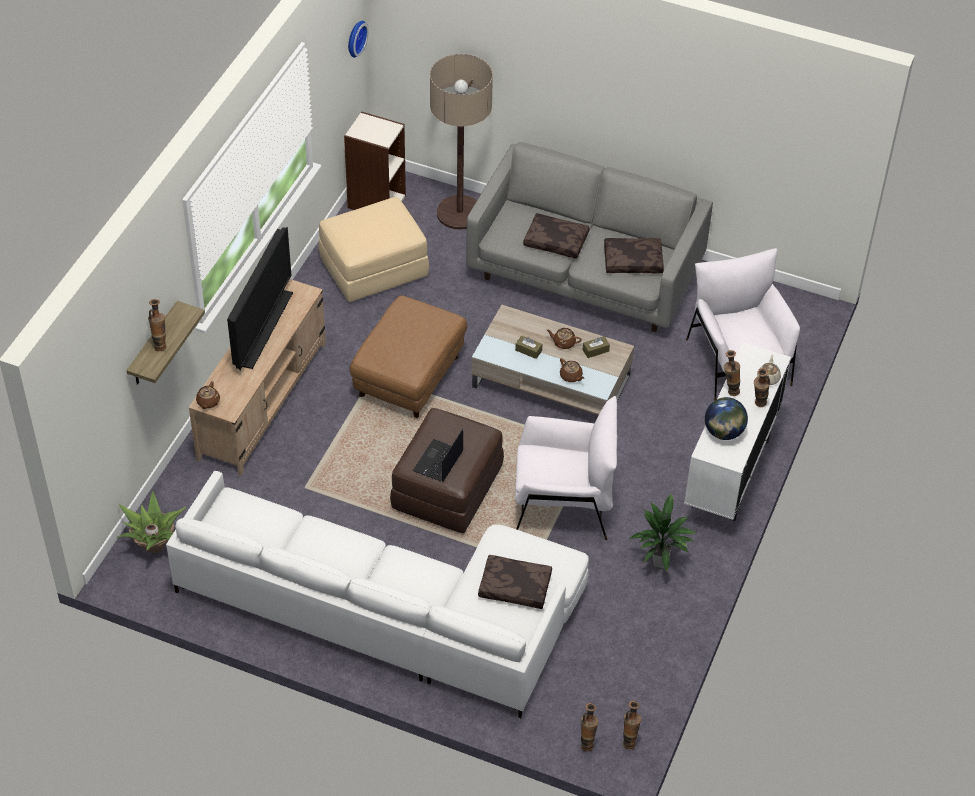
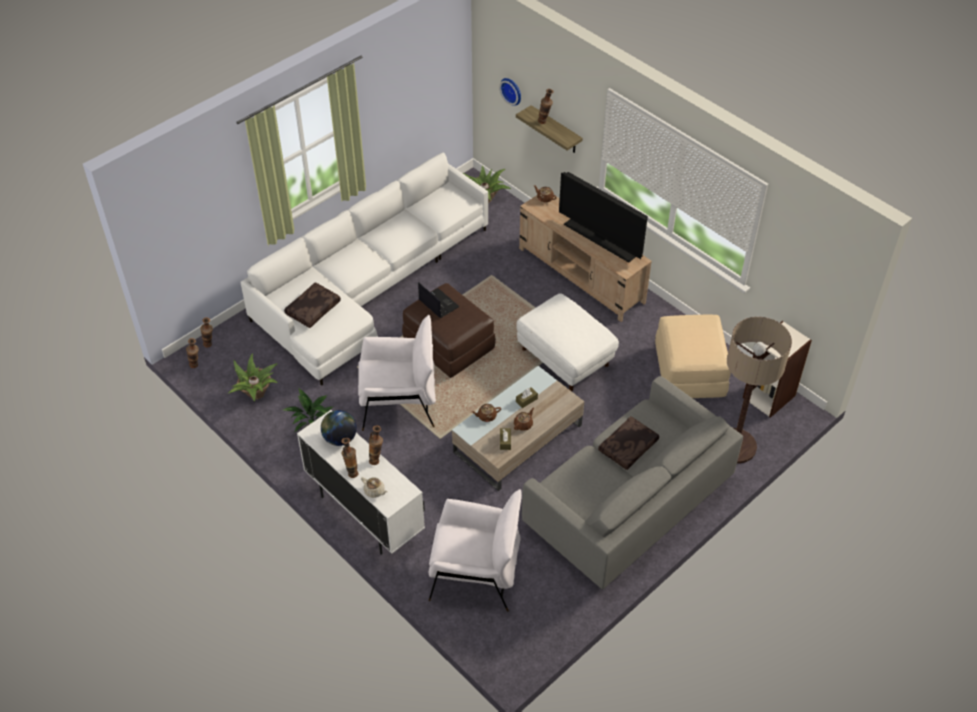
camera: 115 degrees right, 0 degrees up
(355, 38) = (834, 284): wall clock -> wall clock (512, 90)
(409, 377) = (564, 357): brown ottoman -> white ottoman
(563, 503) = (399, 402): white armchair -> white armchair turned 120 degrees counterclockwise
(633, 260) = (581, 492): brown pillow -> none
(633, 651) = (256, 394): none -> potted plant

